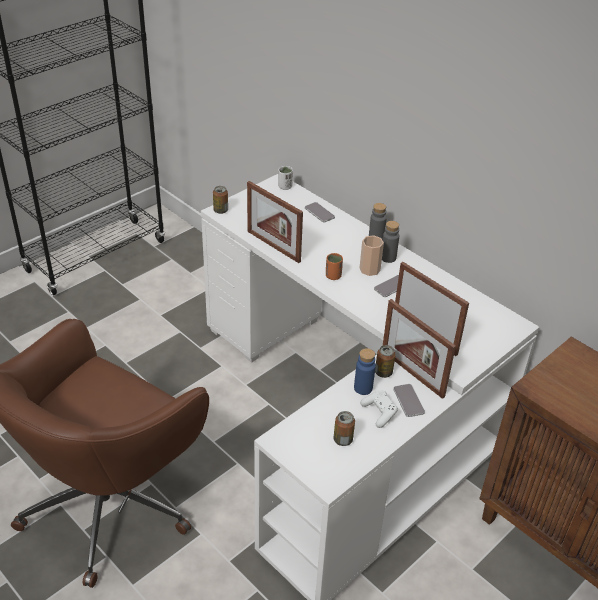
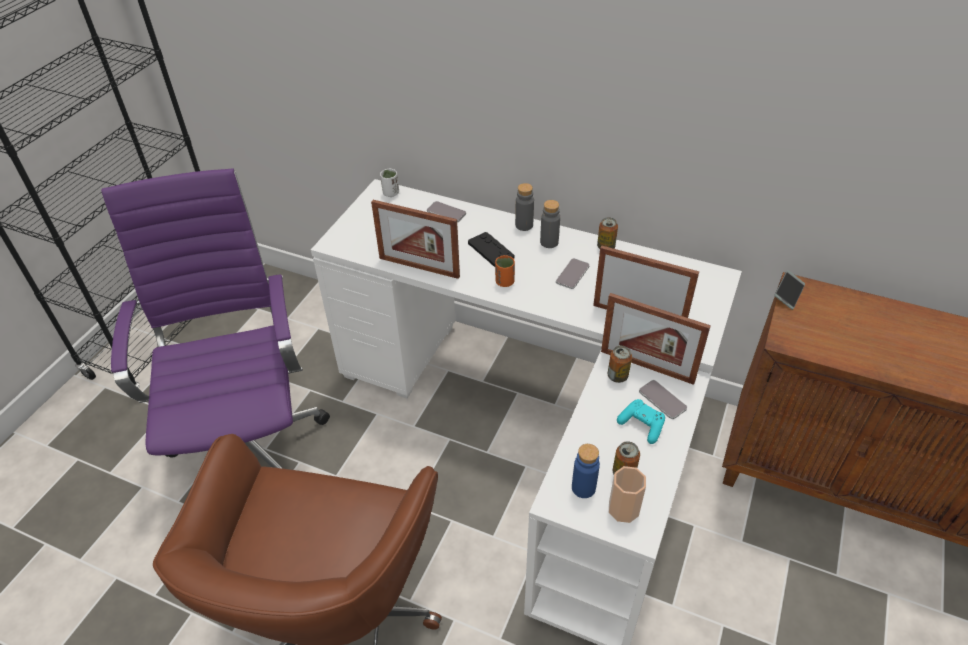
camera: 20 degrees left, 5 degrees up
(115, 359) = (251, 448): none -> purple office chair
(220, 210) = (334, 242): can -> can (606, 247)
(337, 250) = (490, 250): none -> black game controller
(363, 388) = (608, 402): blue bottle -> blue bottle (583, 488)
(369, 269) = (538, 262): cup -> cup (623, 509)
(379, 413) = (641, 425): white game controller -> turquoise game controller
(563, 353) = (788, 293): none -> phone

